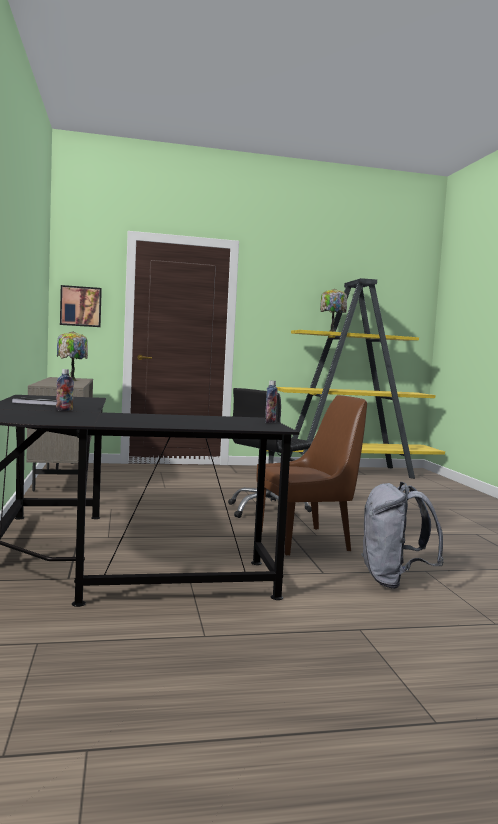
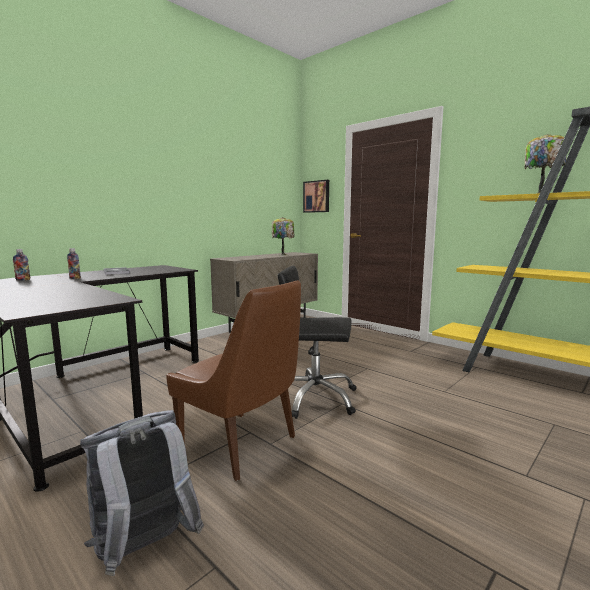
camera: 55 degrees right, 5 degrees up
(270, 422) = (88, 305): bottle -> bottle (23, 280)

